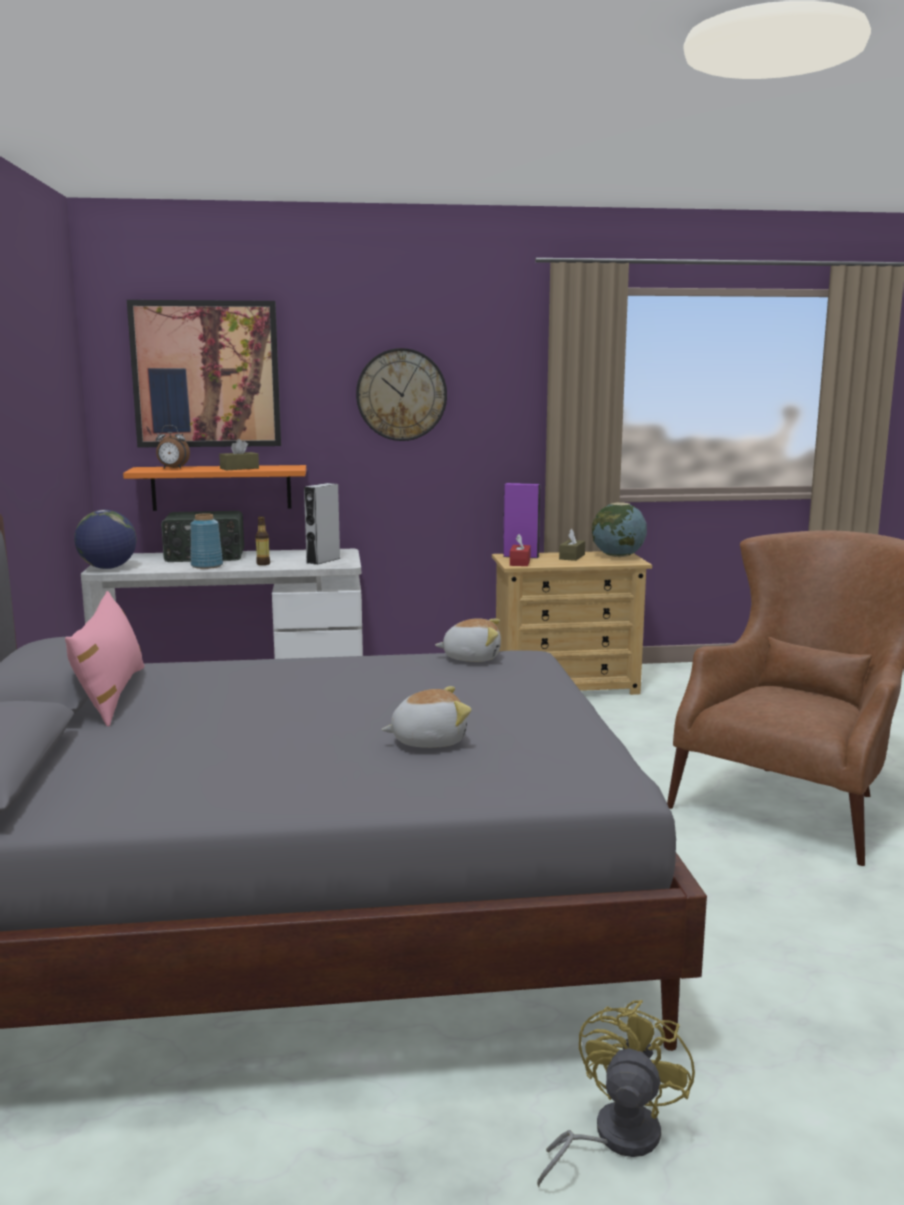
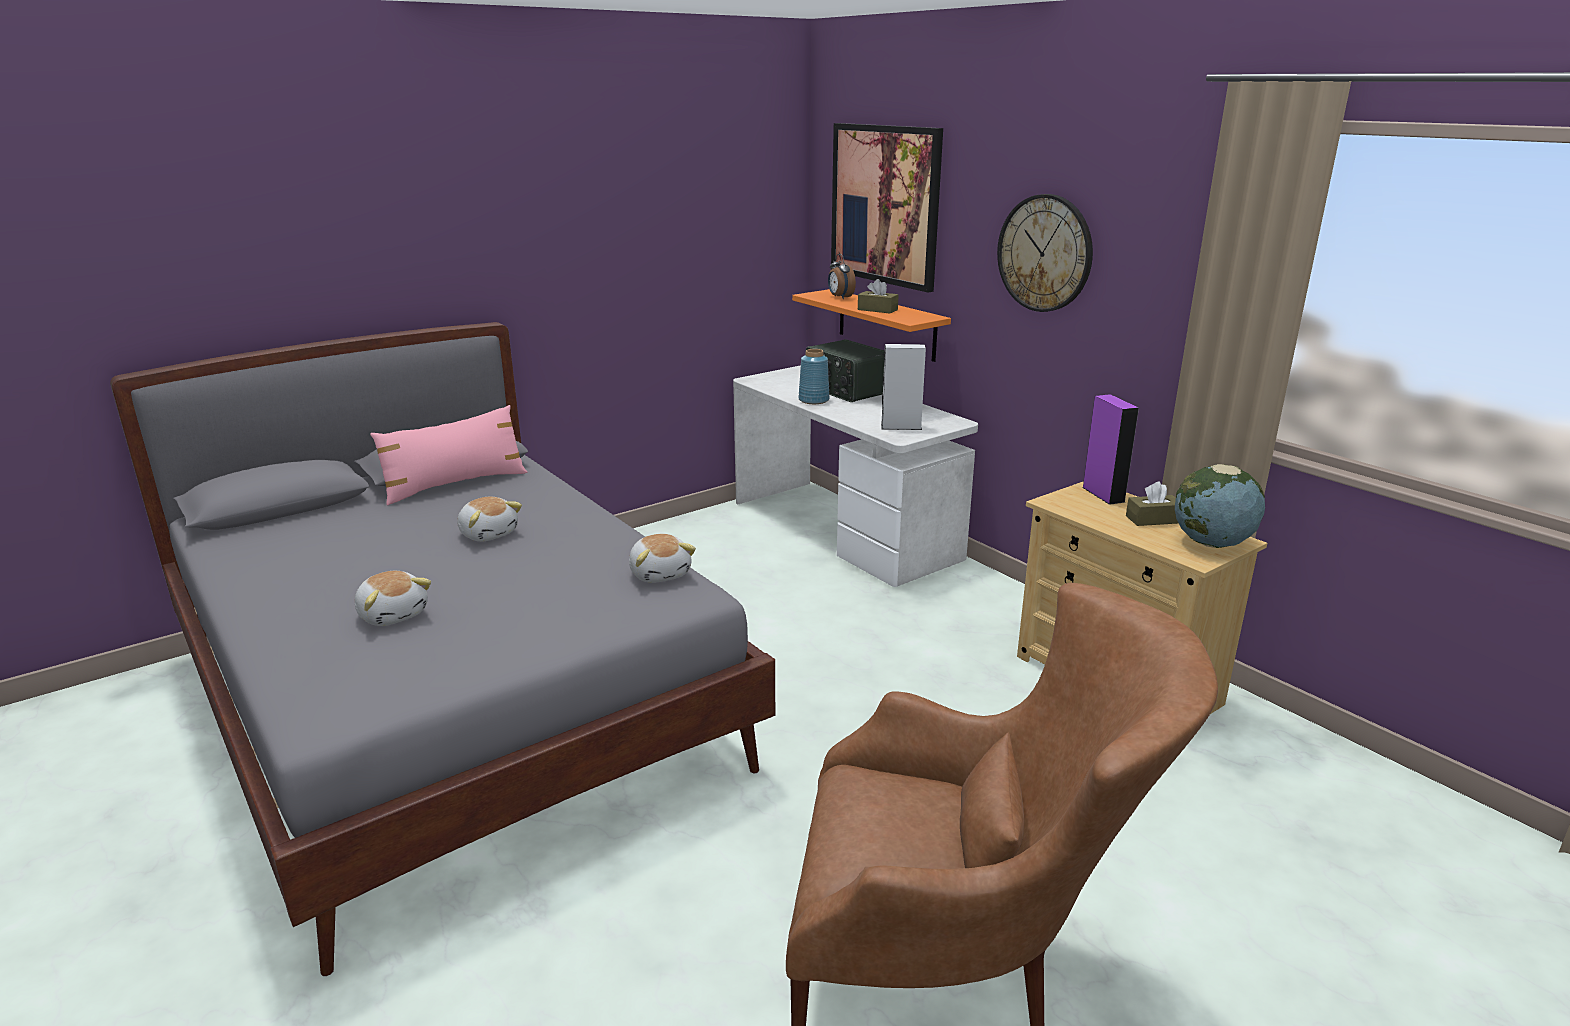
camera: 60 degrees right, 10 degrees up
(108, 568) = (759, 379): globe -> none
(263, 564) = (851, 413): bottle -> none
(283, 695) = (489, 533): none -> plush toy
(520, 562) = (1068, 501): red tissue box -> none
(614, 1138) = (193, 967): yellow fan -> none

